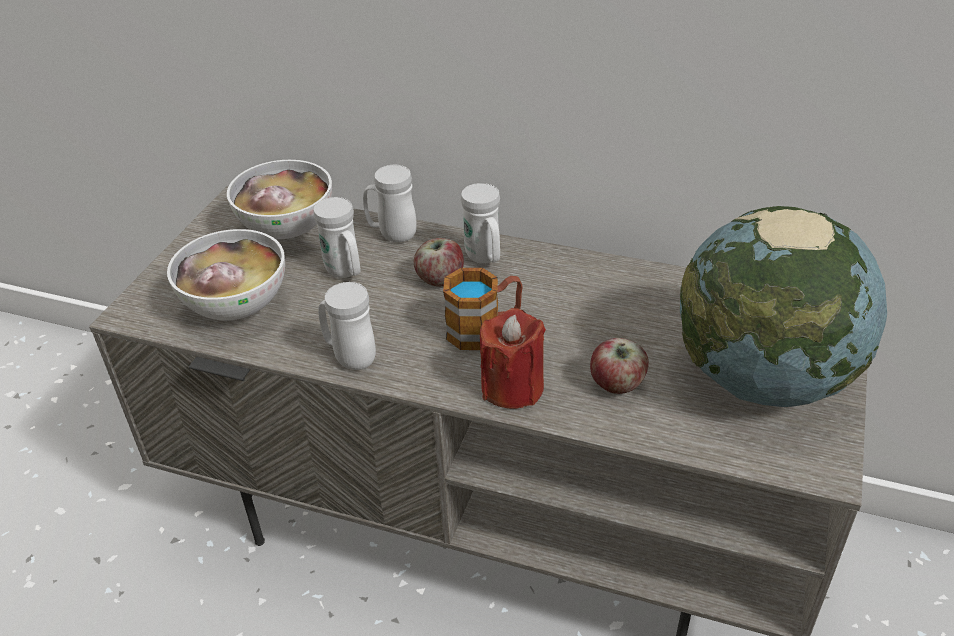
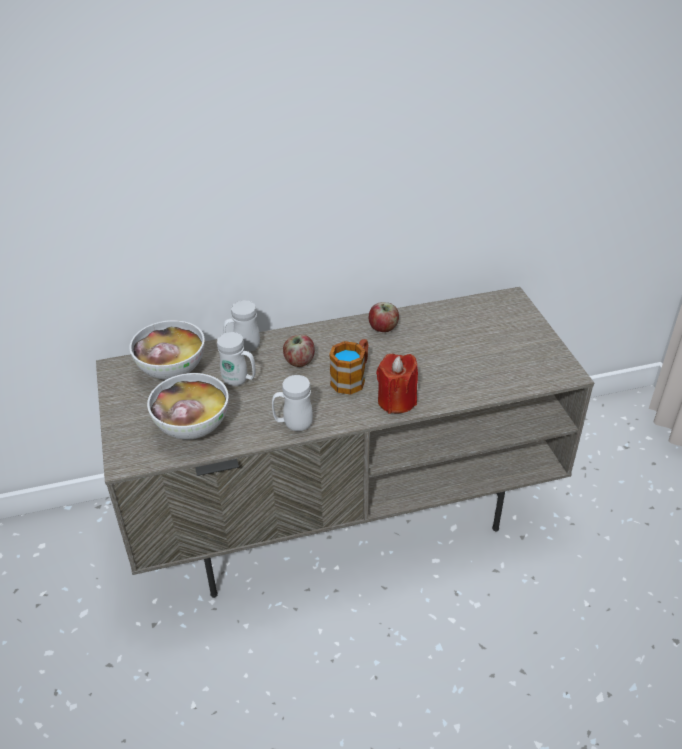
camera: 35 degrees left, 0 degrees up
(485, 259) = (313, 340): white mug -> none
(617, 384) = (445, 377): apple -> apple (383, 328)
(763, 378) = (508, 344): globe -> none

